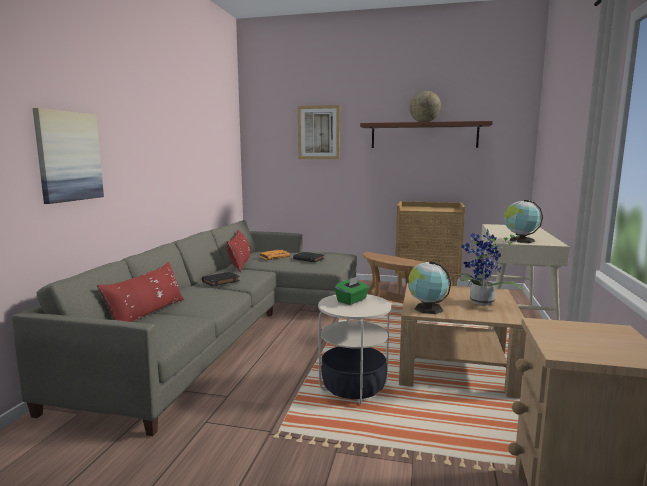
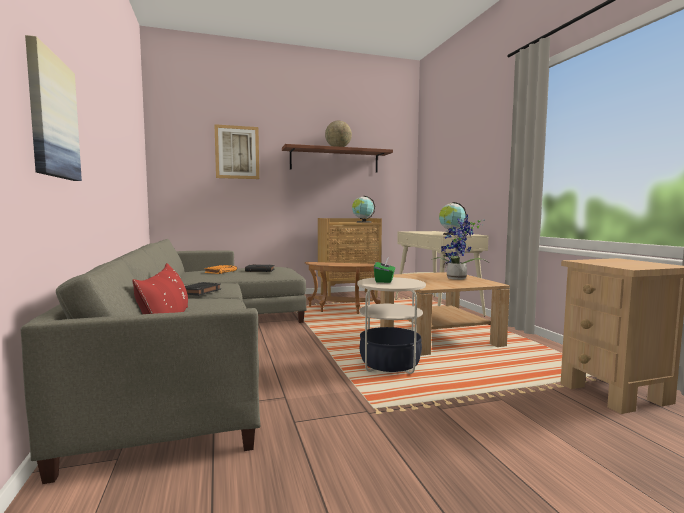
camera: 30 degrees left, 5 degrees down
(240, 263) = (190, 279): red pillow -> none
(426, 309) = (430, 285): globe -> globe (363, 222)

